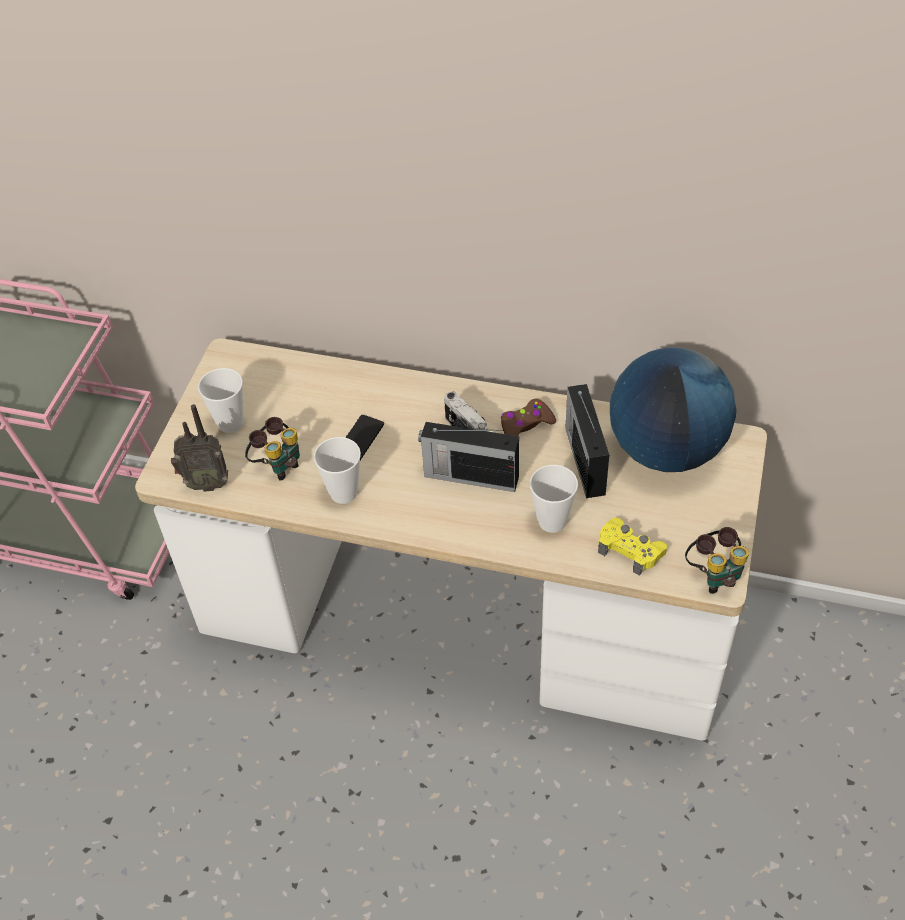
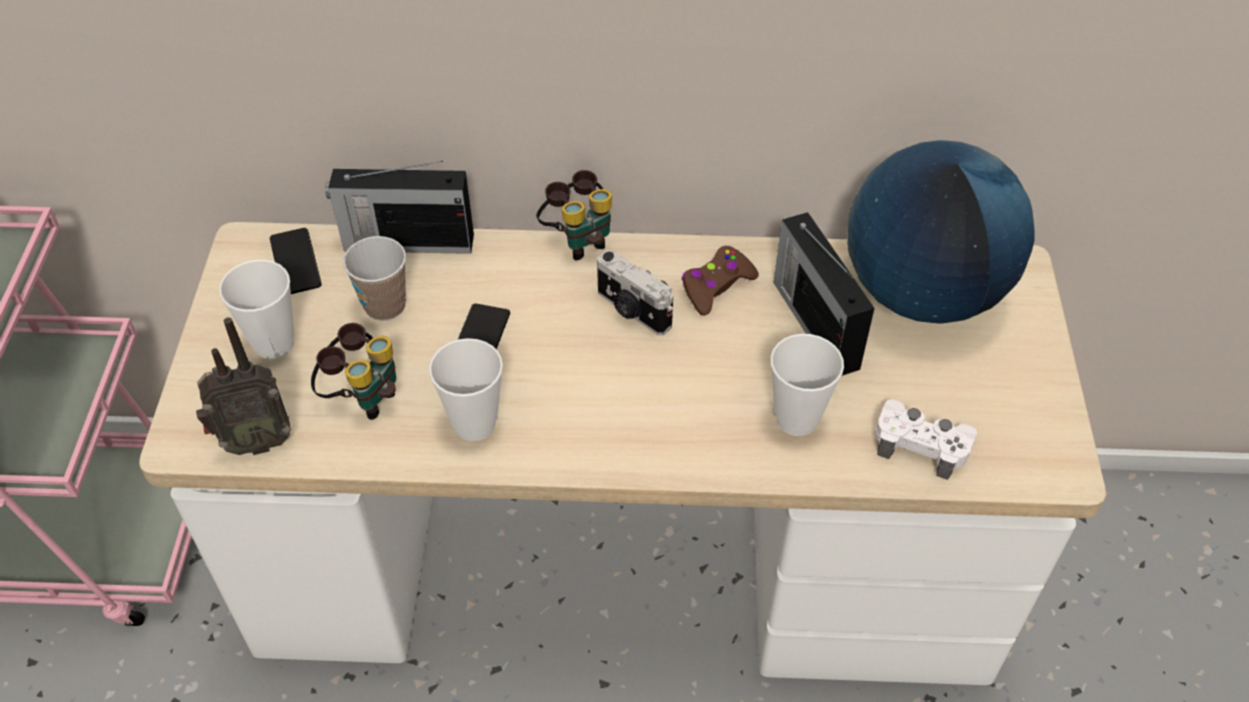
camera: 15 degrees left, 0 degrees up
(255, 371) = (295, 262): none -> phone
(305, 408) = (385, 306): none -> cup
(469, 476) = (657, 371): radio -> radio (406, 242)
(630, 550) = (921, 444): yellow game controller -> white game controller
(714, 575) = (1050, 461): binoculars -> binoculars (578, 239)

